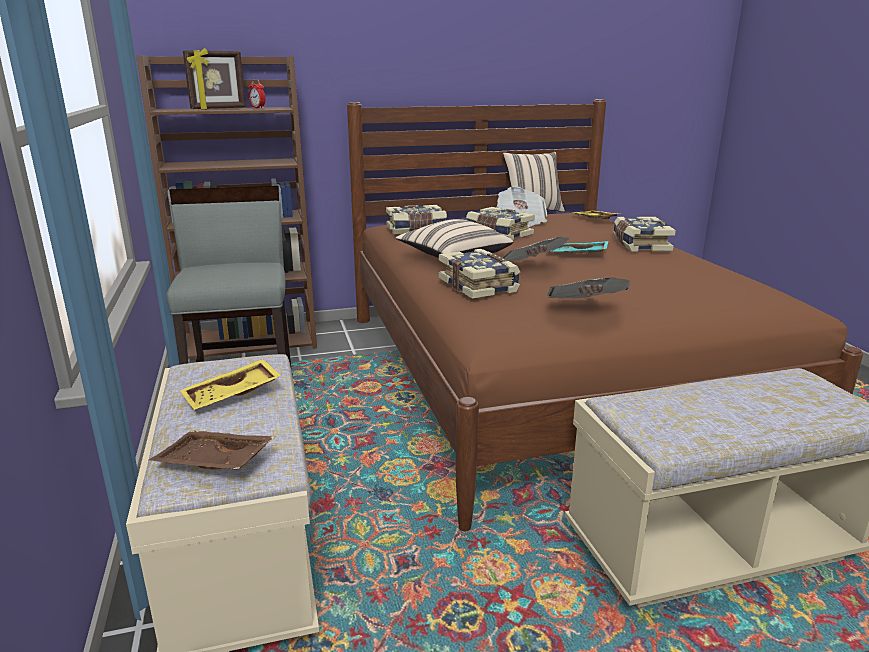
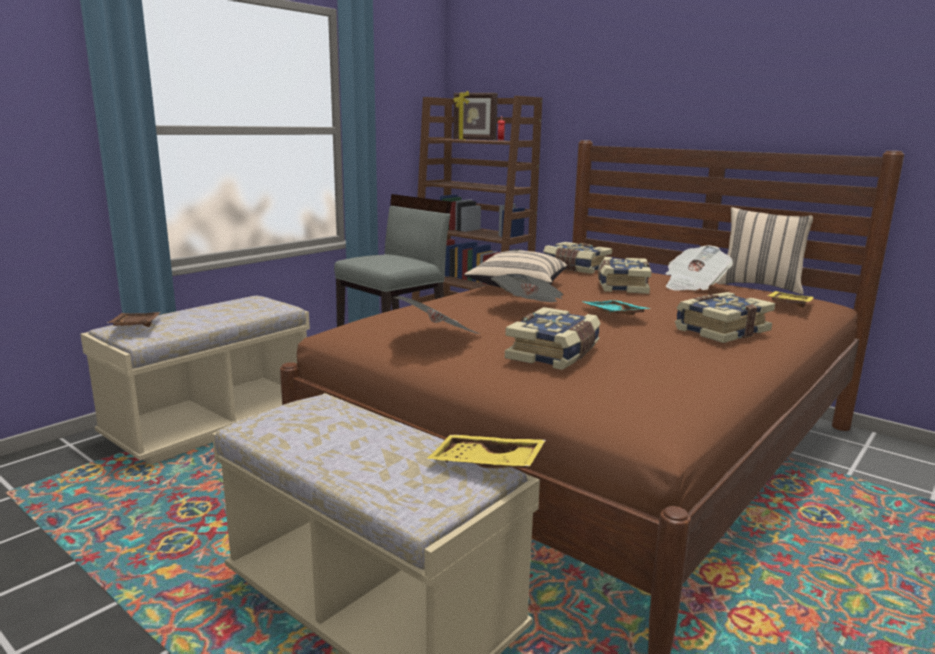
camera: 55 degrees right, 5 degrees down
(232, 396) = (221, 311): yellow tray -> yellow tray (485, 465)
(479, 286) = (449, 304): book -> book (555, 354)

